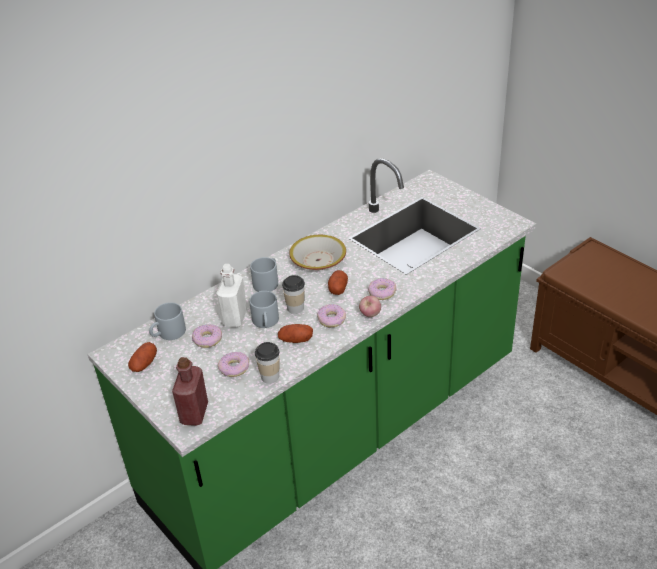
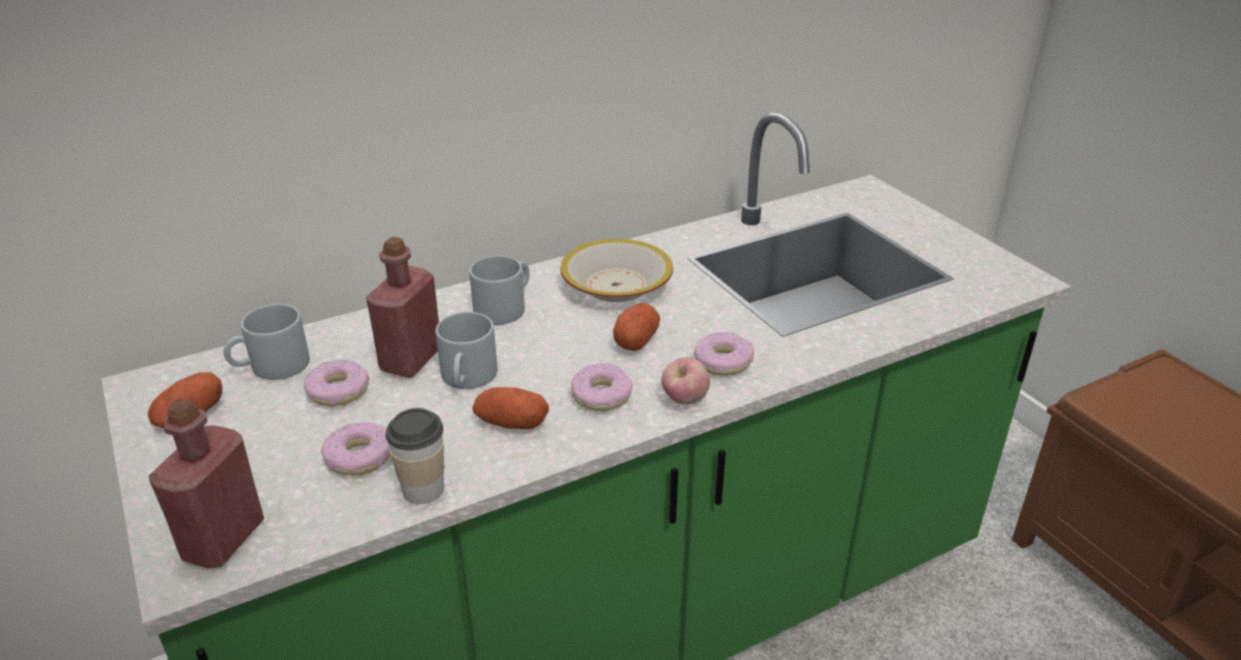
camera: 10 degrees right, 5 degrees down
(234, 318) = (411, 360): white bottle -> red bottle
(295, 308) = (537, 362): cup -> none

